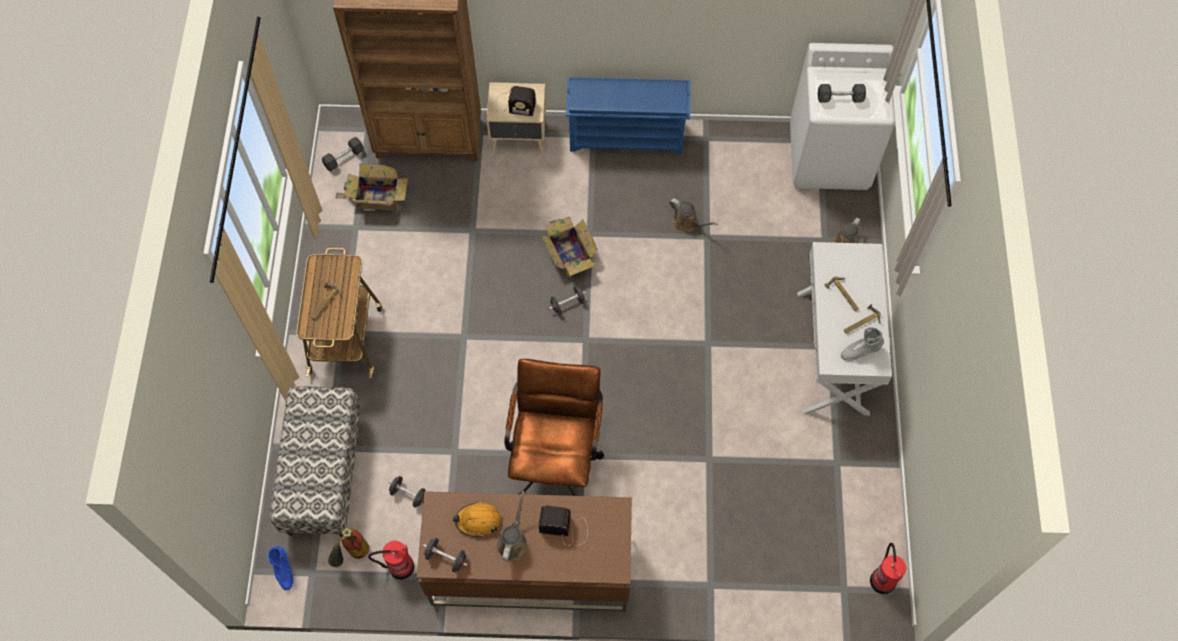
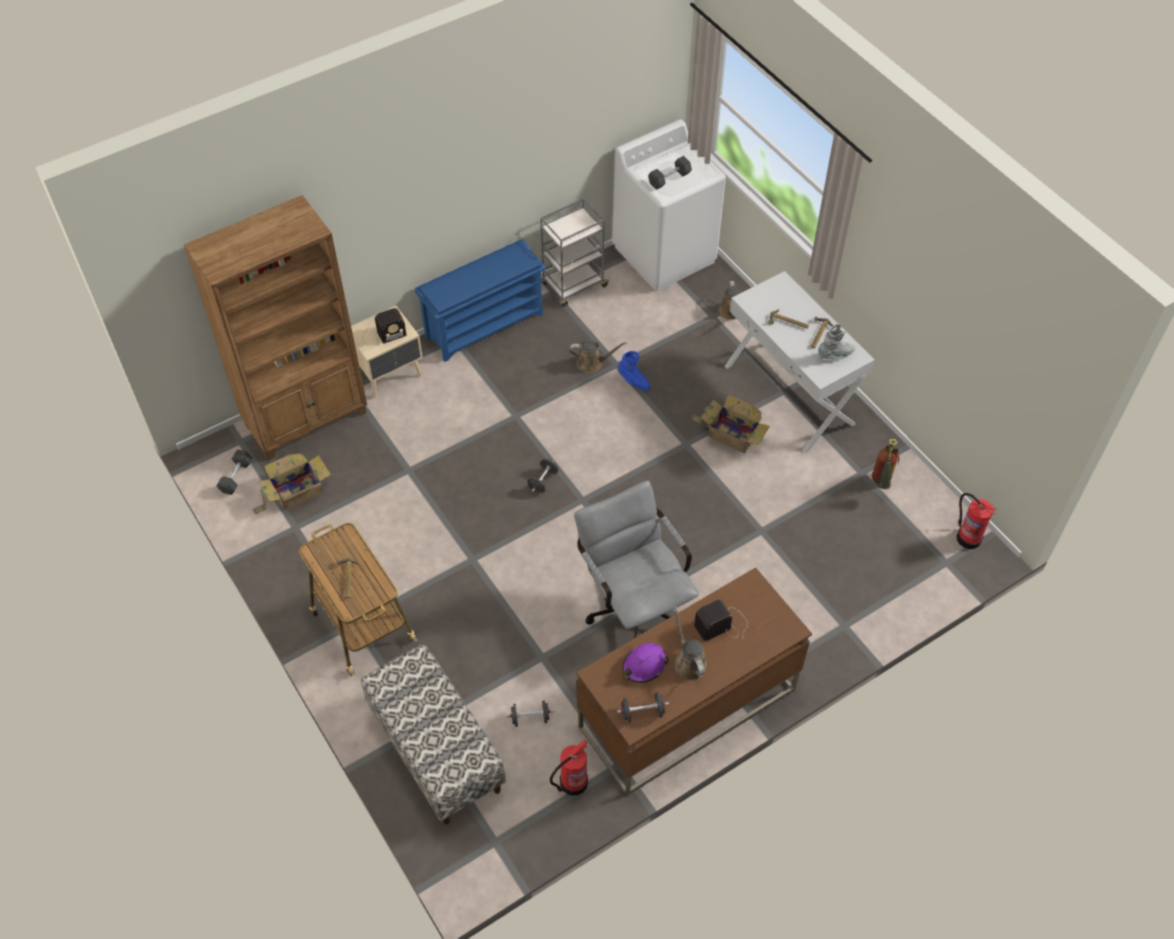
camera: 35 degrees left, 10 degrees down
(283, 570) = (466, 858): blue boot -> blue boot (633, 381)
(353, 555) = (521, 802): fire extinguisher -> fire extinguisher (880, 485)
(478, 521) = (644, 665): orange hard hat -> purple hard hat
(556, 456) = (634, 606): brown office chair -> grey office chair
(569, 254) = (511, 441): cardboard box -> cardboard box (731, 434)
(727, 142) = (573, 285): none -> grey cart
(860, 351) = (835, 355): grey boot -> grey boot turned 150 degrees counterclockwise

